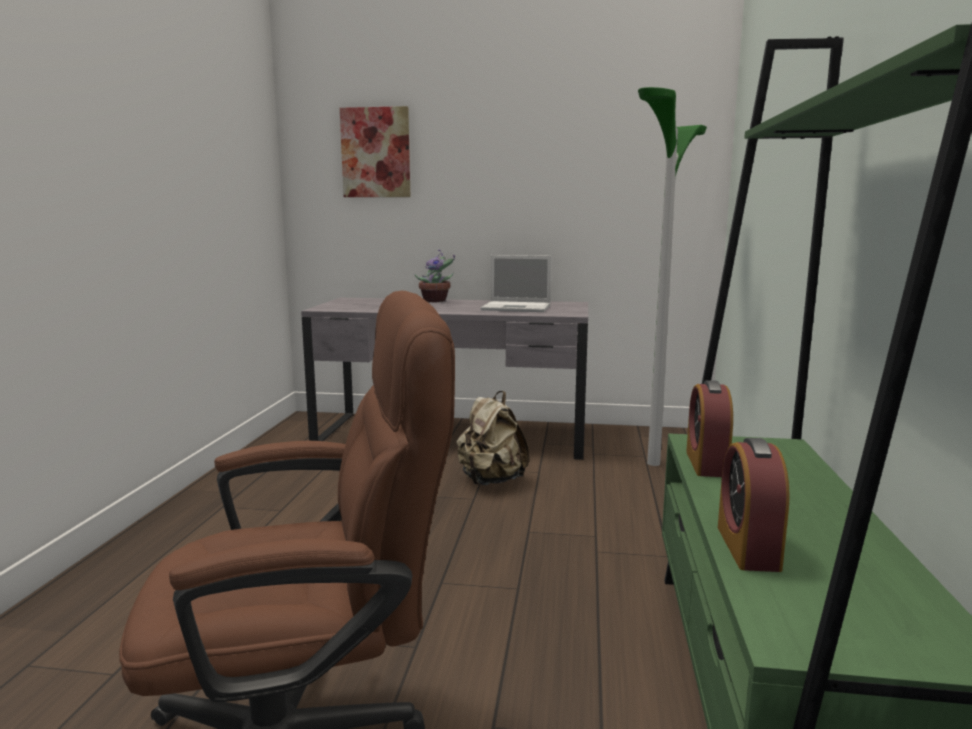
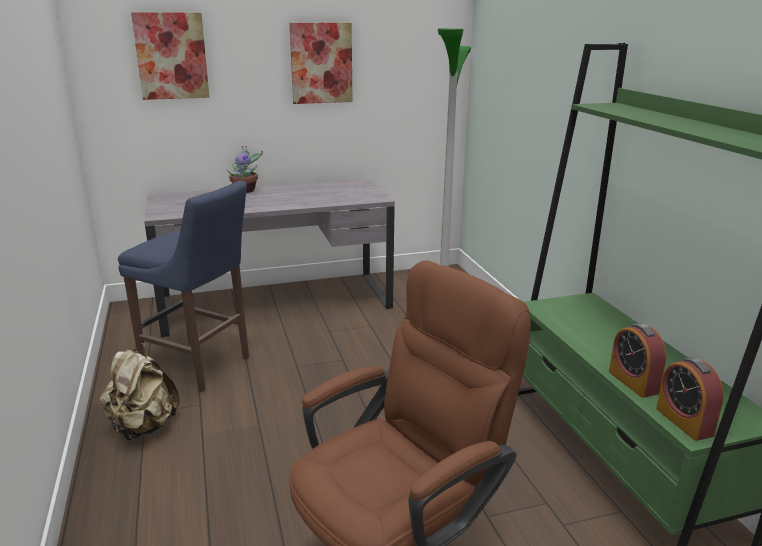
camera: 25 degrees left, 10 degrees up
(317, 477) = (200, 366): none -> blue stool
(490, 480) = (342, 341): beige backpack -> beige backpack (143, 427)
(518, 307) = (327, 194): laptop -> none
(536, 161) = (321, 63): none -> picture
(706, 463) = (562, 324): alarm clock -> alarm clock (684, 422)

